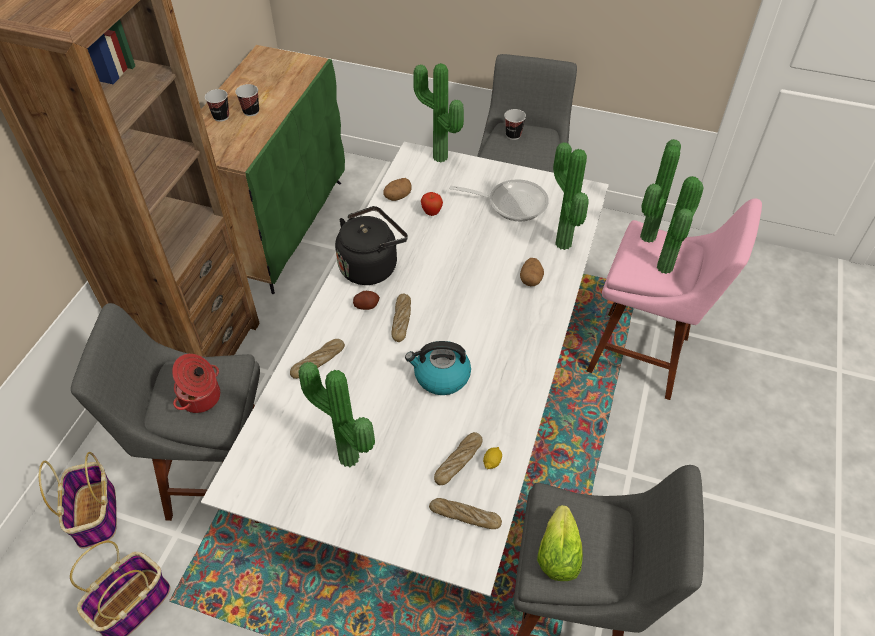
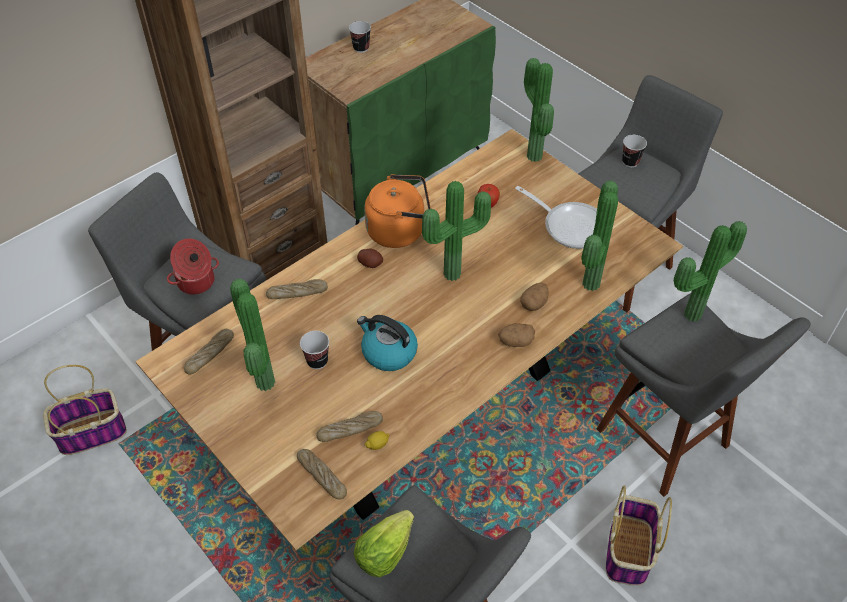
camera: 30 degrees right, 0 degrees up
(96, 515) = (109, 349): basket -> basket (629, 552)
(251, 111) = (389, 52): cup -> cup (317, 361)
(371, 265) = (399, 230): black kettle -> orange kettle
(397, 197) = (467, 178): potato -> potato (515, 342)
(401, 320) = (390, 289): bread -> bread (210, 354)
(437, 421) = (423, 407): white dining table -> brown dining table
(644, 356) = (667, 443): pink stool -> grey stool
(668, 268) = (689, 354): potted plant -> potted plant (454, 276)

